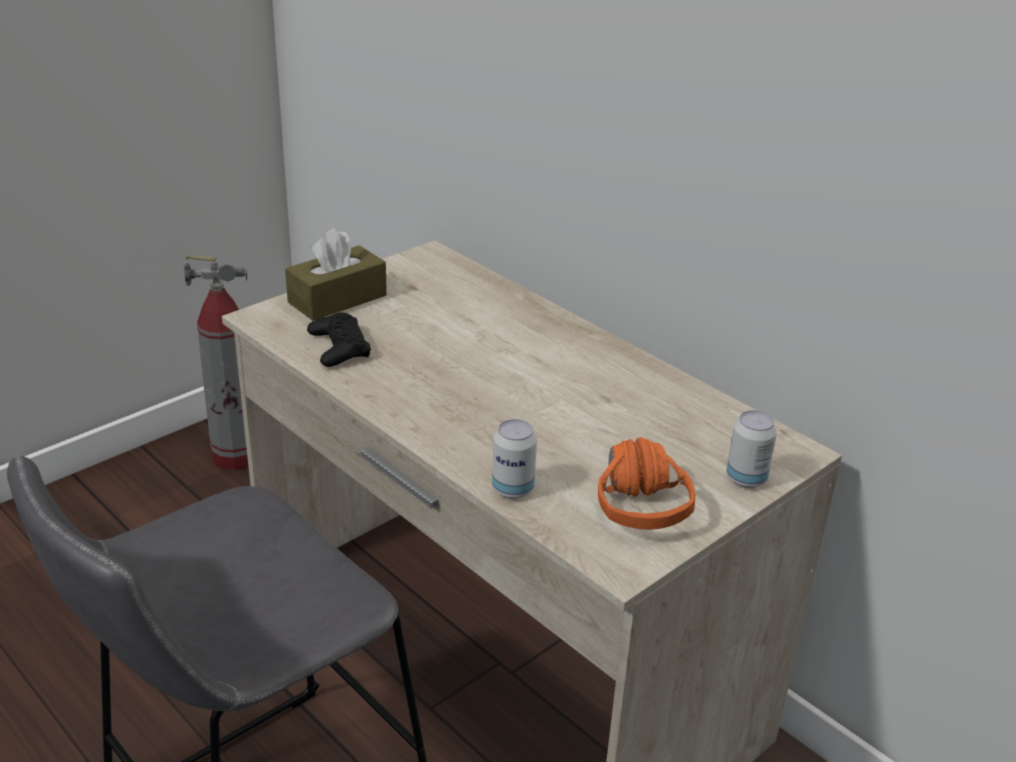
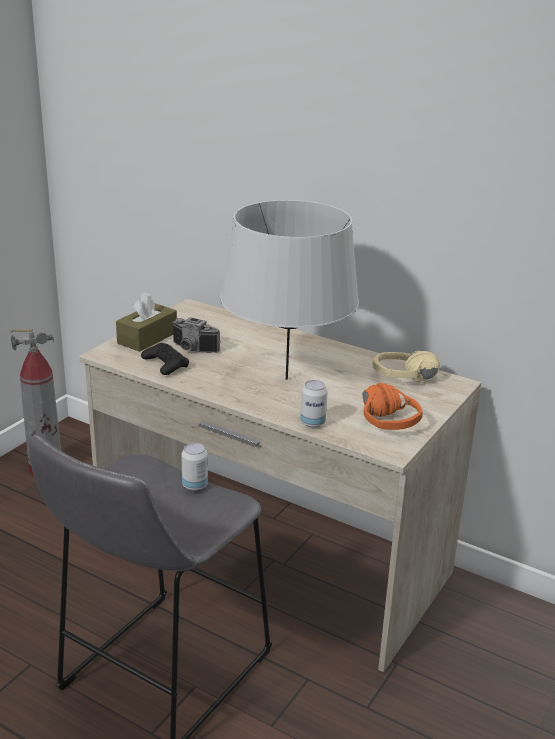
camera: 15 degrees left, 5 degrees down
(393, 328) = (192, 350): none -> camera
(511, 400) = (285, 379): none -> grey table lamp
(708, 436) = (406, 382): none -> beige headphones
(746, 479) = (437, 400): can -> can (194, 485)

